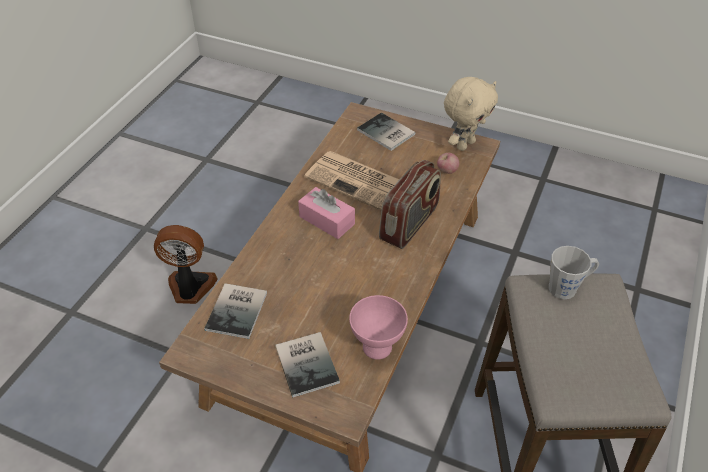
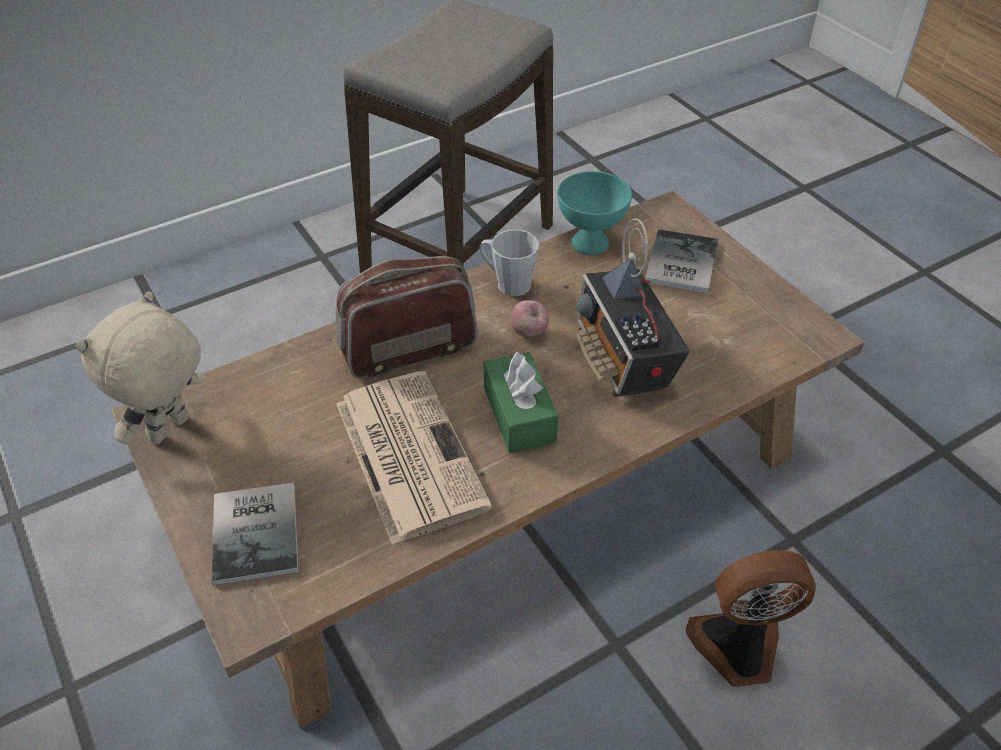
camera: 145 degrees left, 0 degrees up
(190, 288) = (738, 649): fan -> fan turned 135 degrees clockwise
(239, 310) = (731, 352): book -> none
(296, 273) = (623, 361): none -> radio
(327, 220) = (519, 414): pink tissue box -> green tissue box
(377, 348) = (590, 243): pink bowl -> turquoise bowl
(447, 171) = (260, 399): apple -> apple (529, 332)
(464, 144) = (170, 431): beige plush toy -> beige plush toy turned 45 degrees counterclockwise
(567, 287) = (411, 72): grey mug -> grey mug (507, 283)

